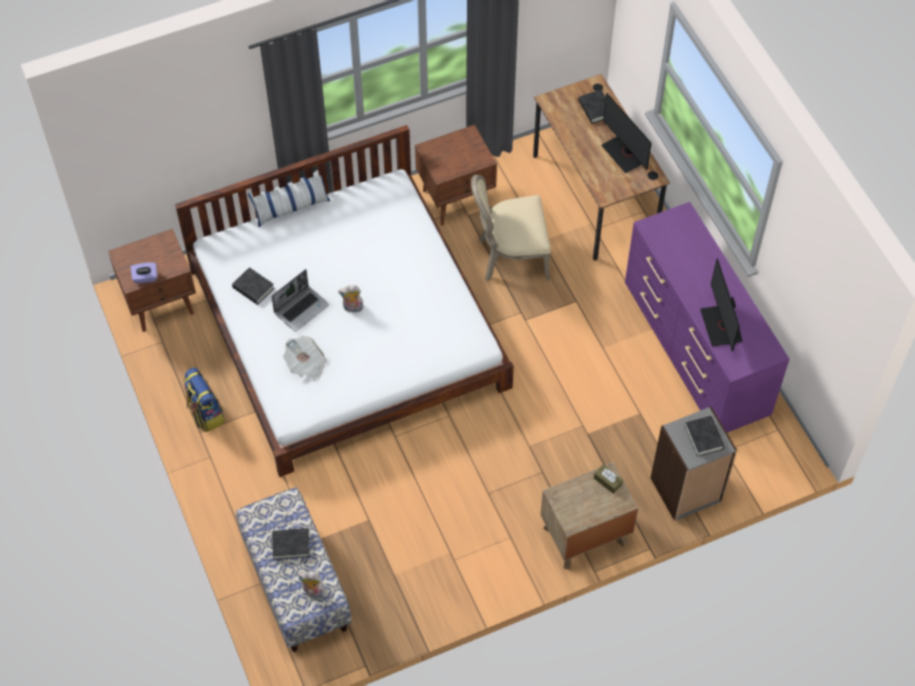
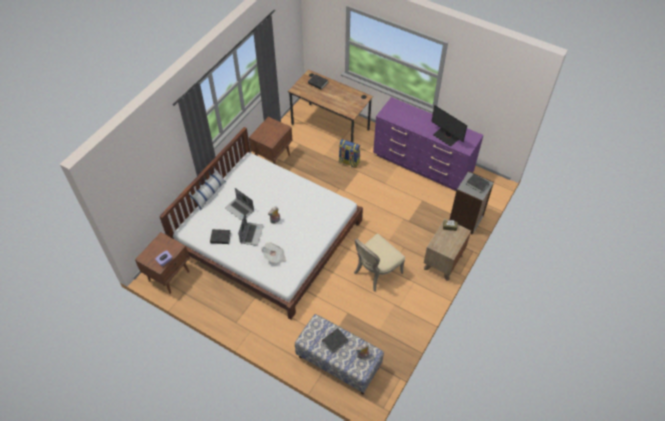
camera: 35 degrees left, 5 degrees down
(205, 413) = (232, 312): backpack -> backpack (348, 162)
(315, 259) = (240, 209): none -> laptop
(510, 256) = (315, 168): beige chair -> beige chair (375, 272)
(625, 153) = (345, 94): monitor -> none

